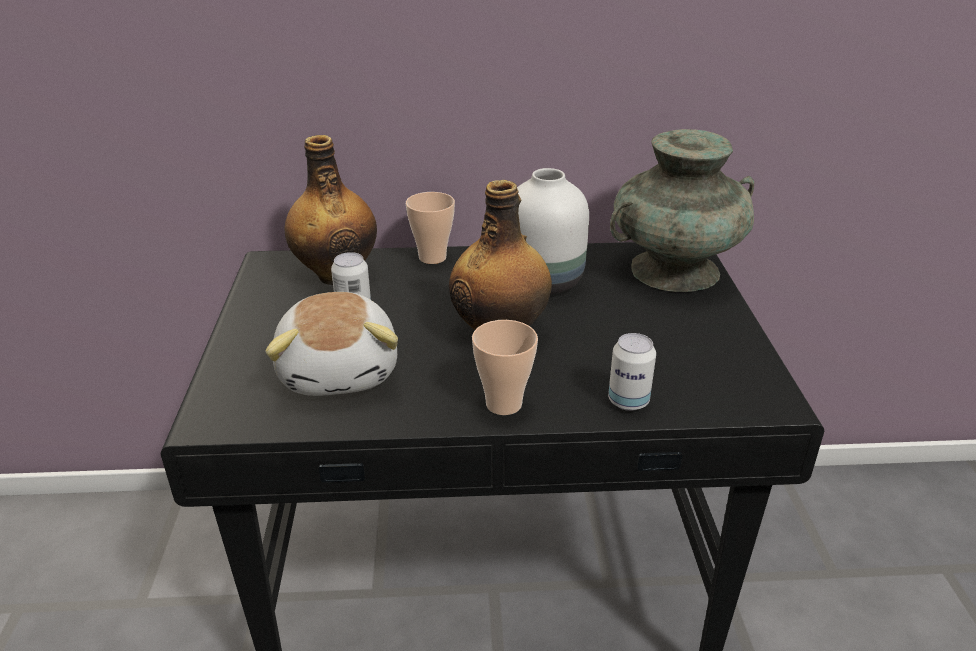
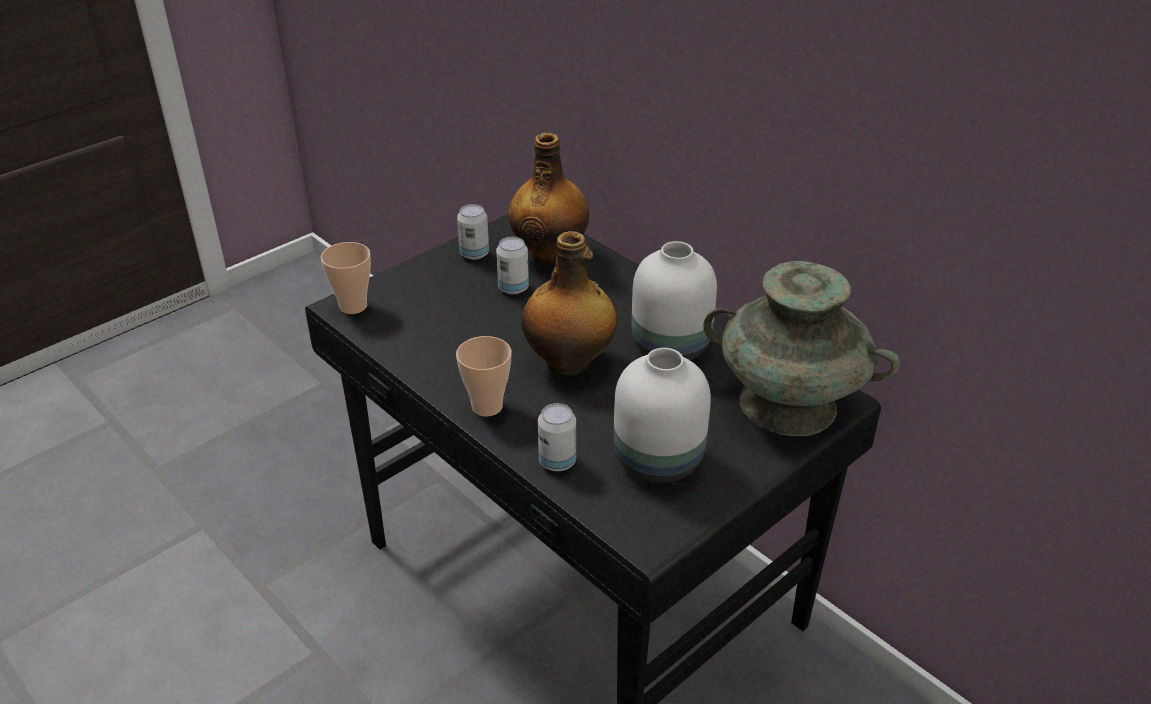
camera: 50 degrees right, 5 degrees up
(269, 308) = (474, 254): none -> can
(341, 370) = (443, 321): plush toy -> none
(432, 257) = (631, 278): cup -> cup (353, 306)
(682, 351) = (660, 461): none -> white vase

